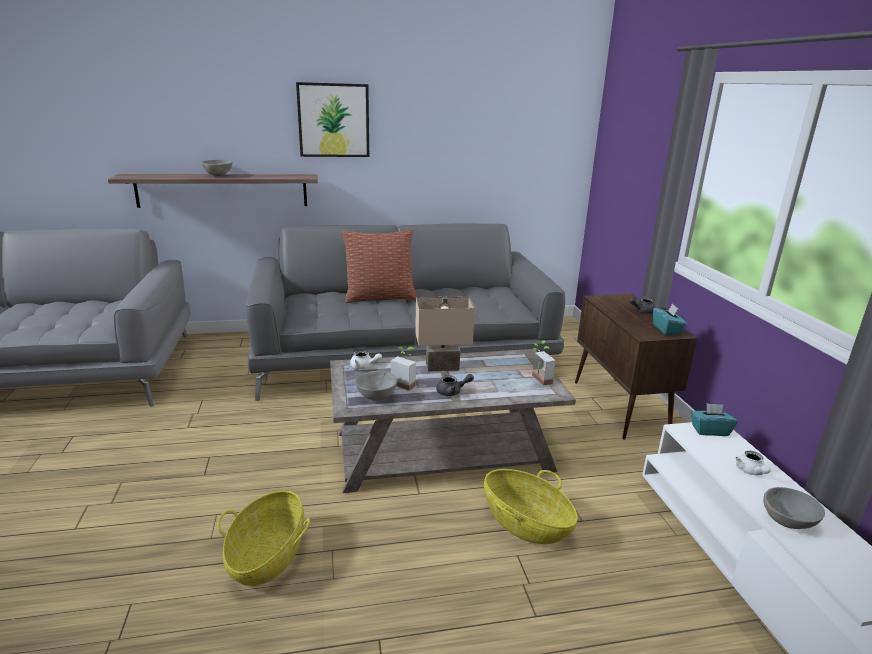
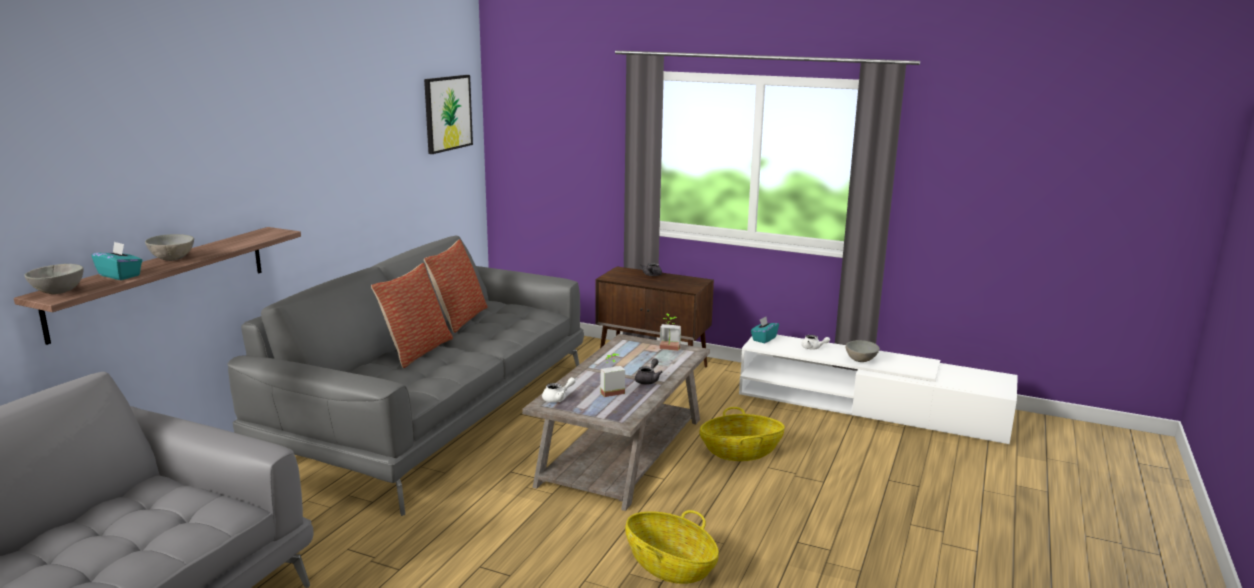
camera: 55 degrees left, 5 degrees down
(333, 120) = (278, 153): picture -> picture (447, 113)
(375, 397) = (619, 408): grey bowl -> grey bowl (57, 292)
(442, 365) = (600, 370): beige table lamp -> none
(455, 290) = (459, 319): none -> pillow
(667, 329) = (690, 281): turquoise tissue box -> turquoise tissue box (120, 275)

